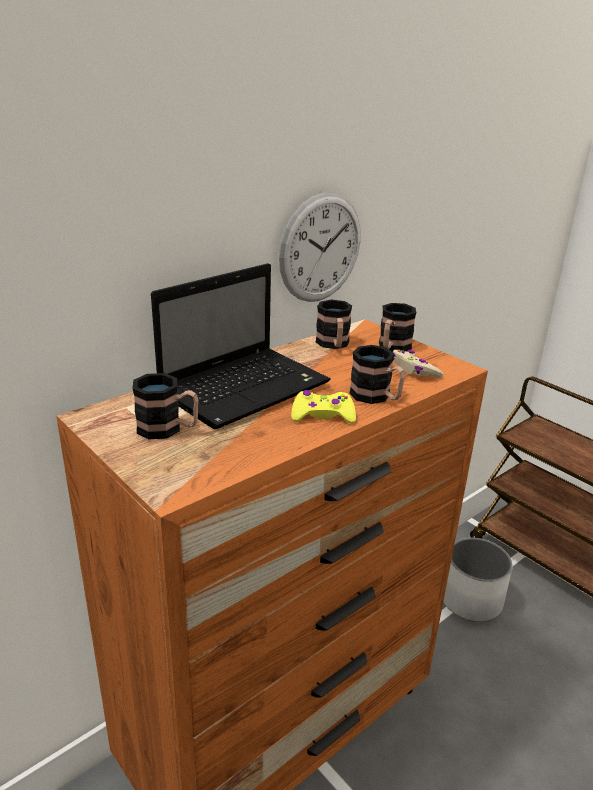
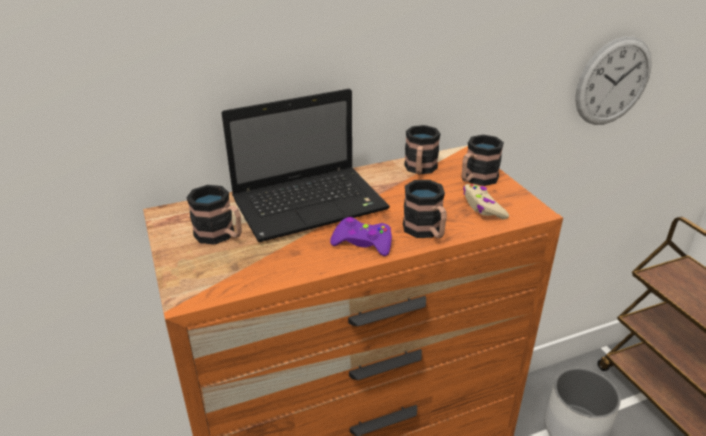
camera: 20 degrees right, 5 degrees up
(321, 248) = (419, 74): wall clock -> wall clock (613, 82)
(322, 415) = (362, 243): yellow game controller -> purple game controller

